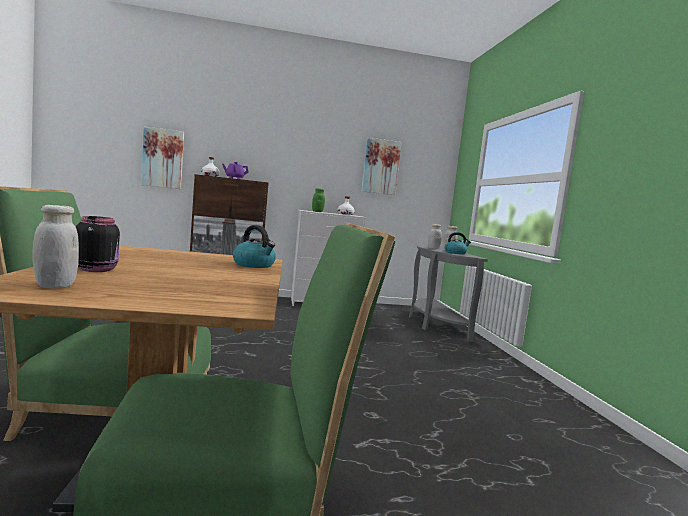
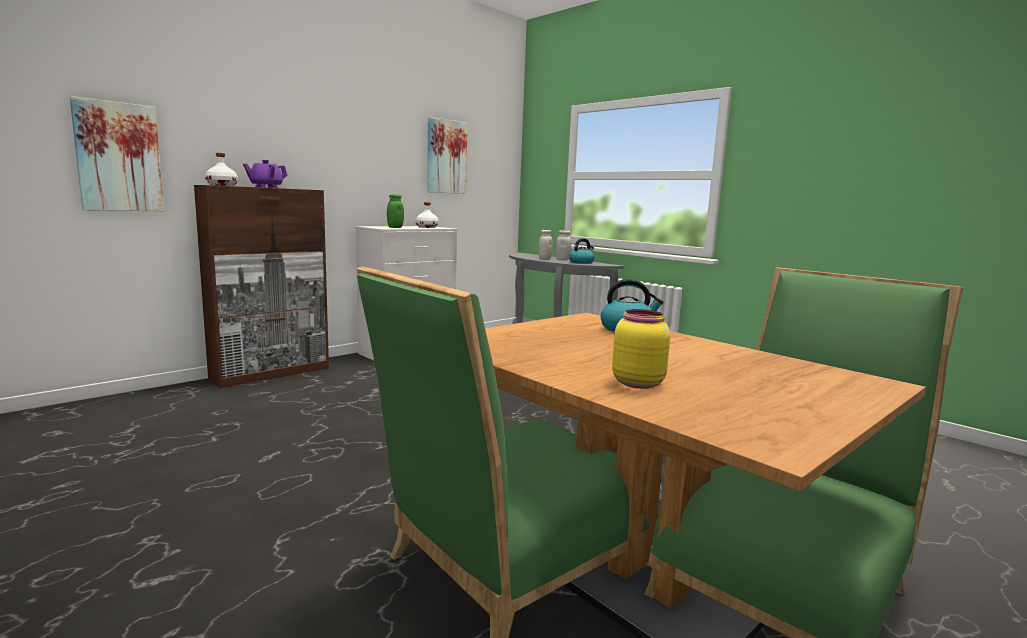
camera: 35 degrees left, 5 degrees up
(55, 286) = (748, 416): white jar -> none
(97, 269) = (637, 383): black jar -> yellow jar

